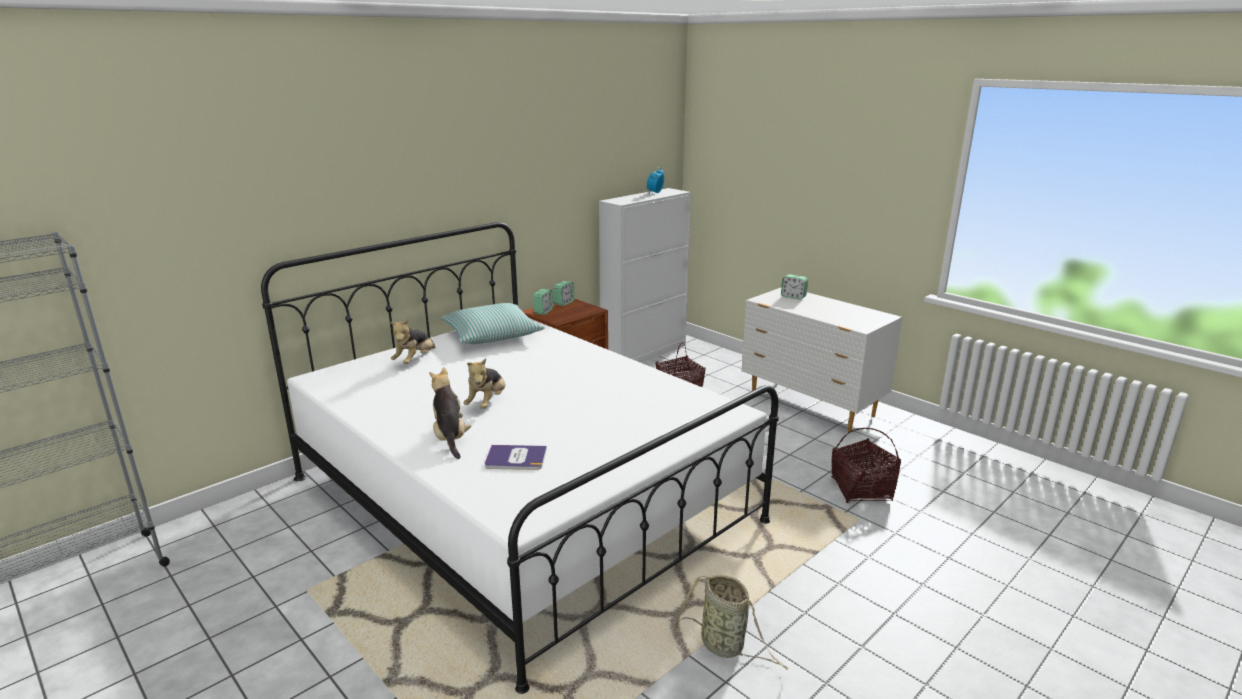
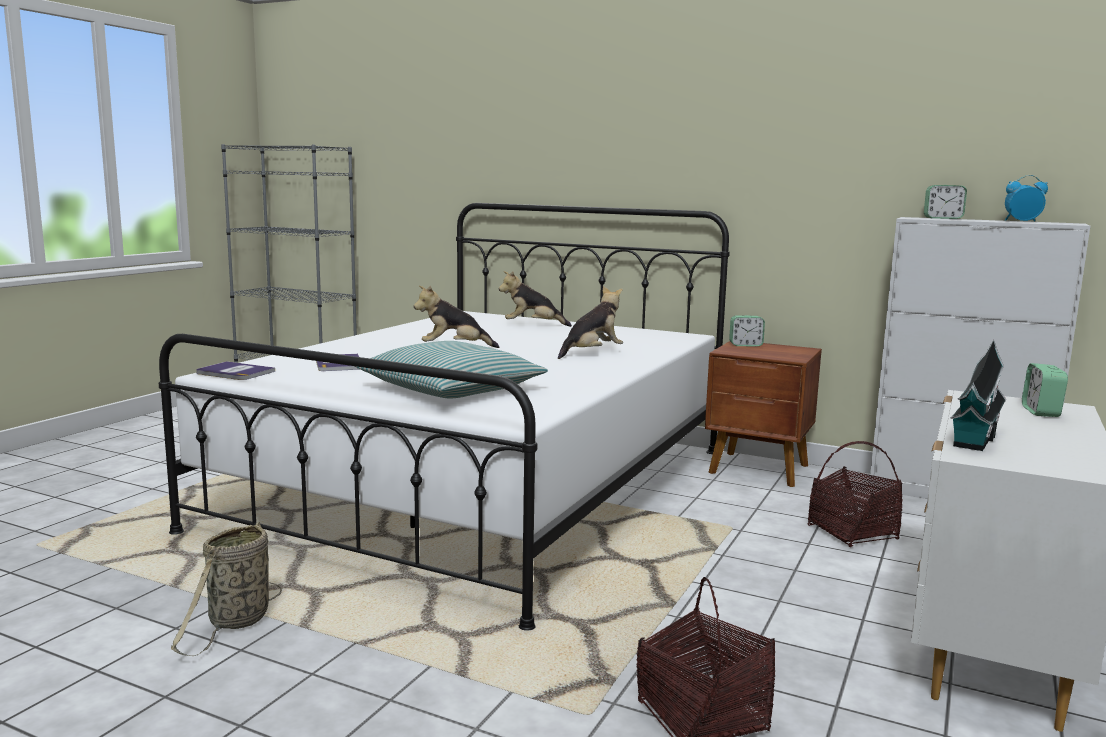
camera: 70 degrees right, 10 degrees down
(450, 437) = (372, 347): plush toy -> plush toy (592, 353)
(492, 335) = (631, 335): pillow -> pillow (450, 389)
(517, 513) = (234, 372): none -> book
(564, 303) = (792, 348): alarm clock -> alarm clock (943, 218)
(835, 318) = (974, 437): none -> toy house

